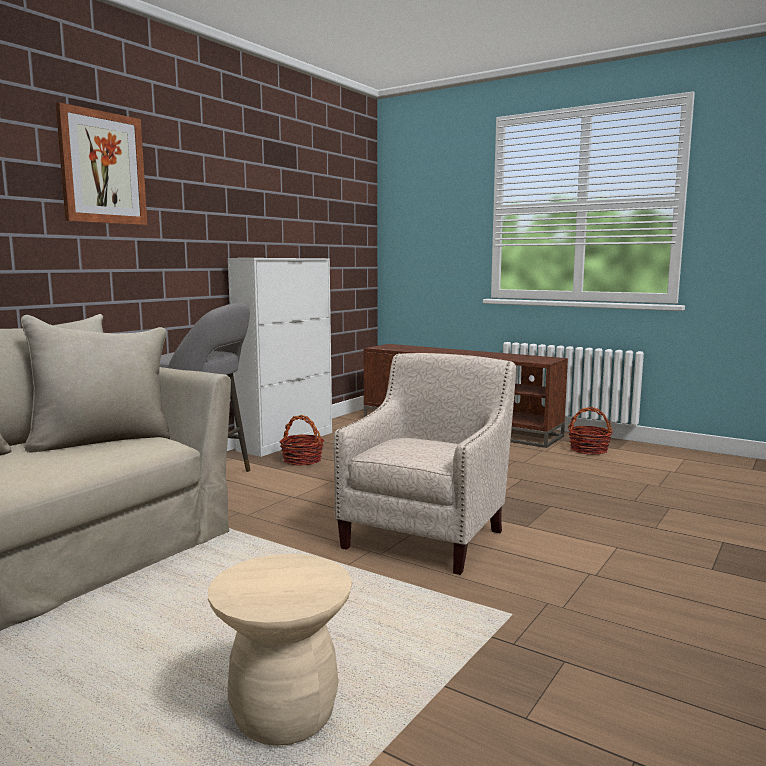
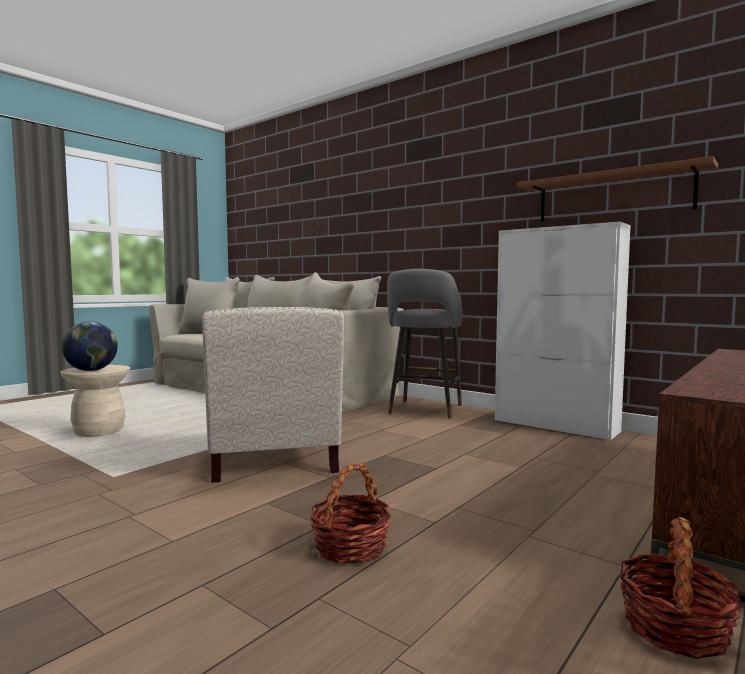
camera: 95 degrees right, 5 degrees down
(102, 168) = (420, 181): picture -> none
(288, 231) = (613, 196): none -> brown shelf
(302, 460) = (488, 431): basket -> basket (350, 547)
(313, 578) = (91, 371): none -> globe
(428, 535) = (273, 464): beige armchair -> beige armchair turned 45 degrees clockwise

